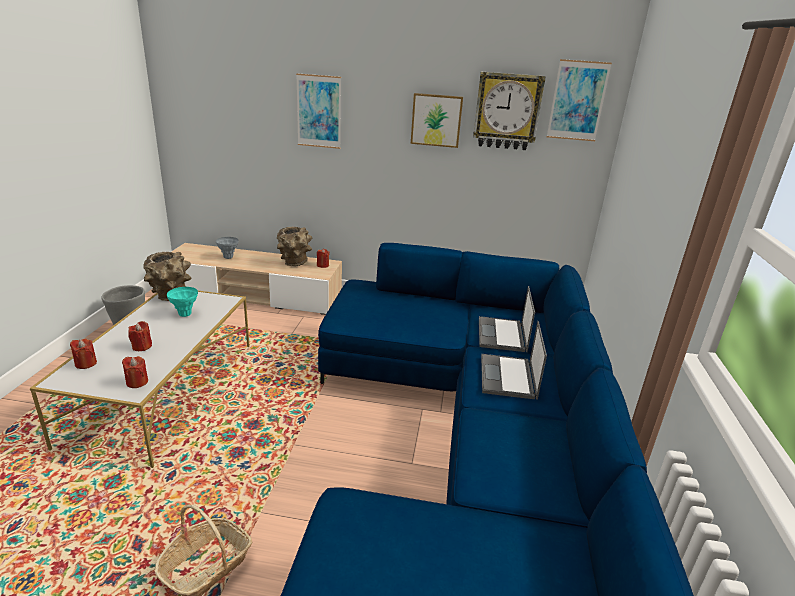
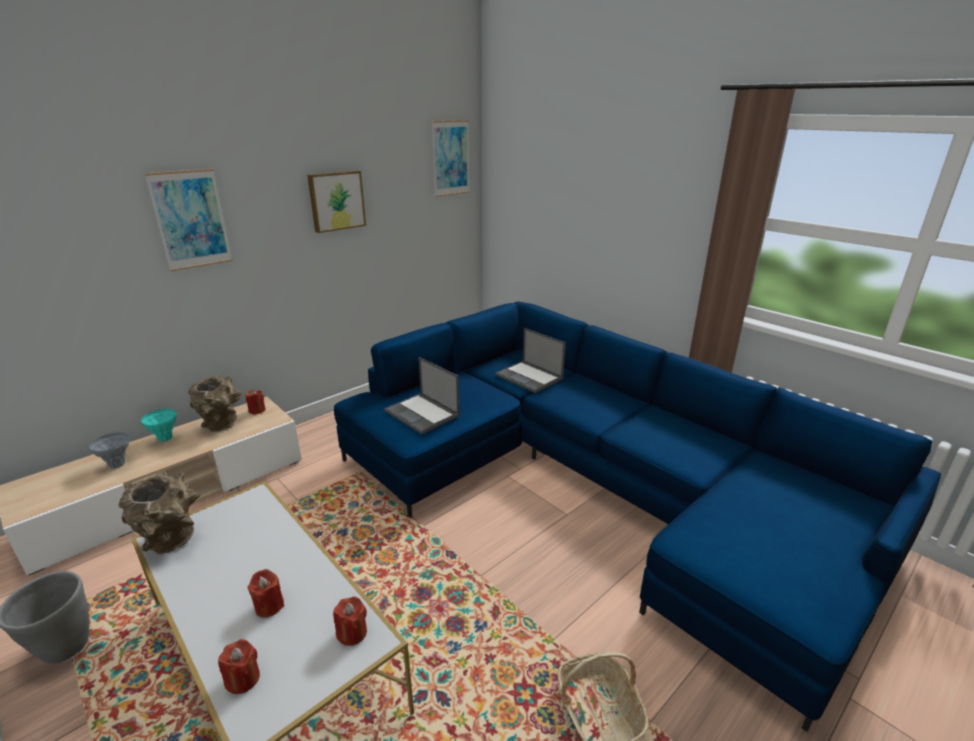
camera: 50 degrees left, 0 degrees up
(185, 314) = (238, 542): turquoise vase -> turquoise vase (165, 438)
(507, 111) = (399, 178): wall clock -> none
(508, 377) = (587, 400): laptop -> laptop (422, 413)

